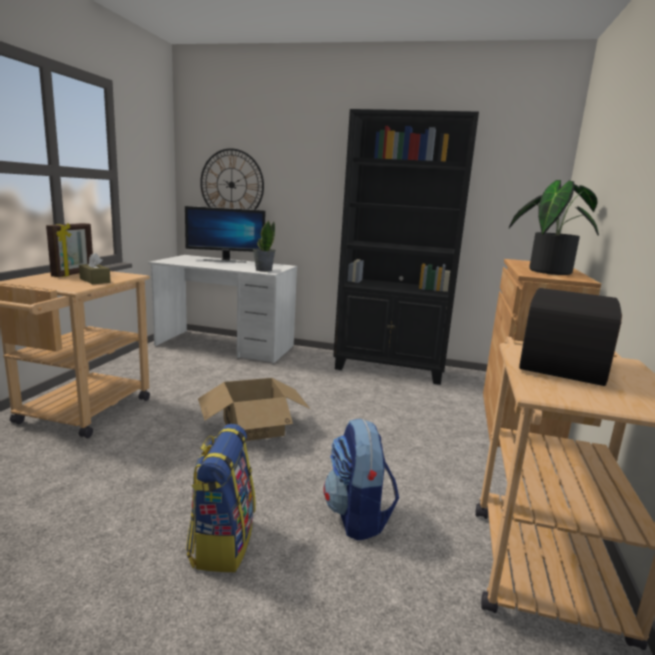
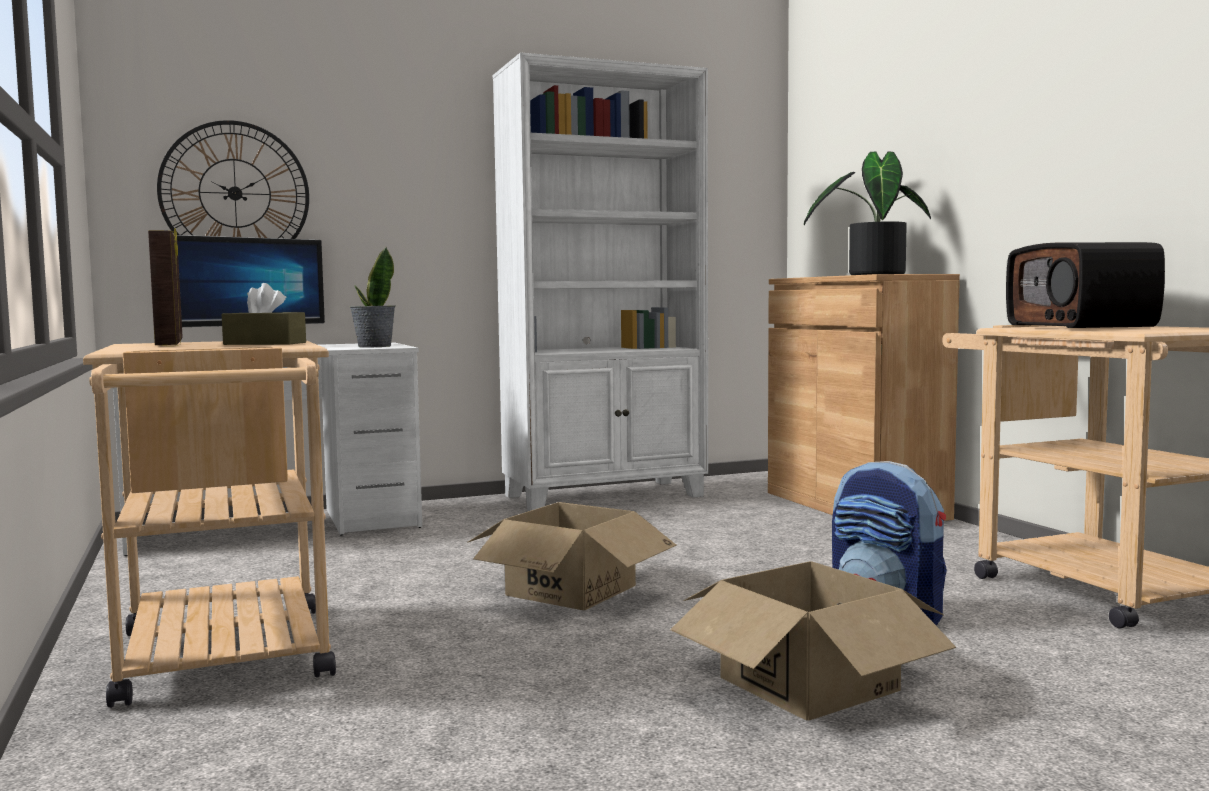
camera: 35 degrees left, 10 degrees down
(222, 542) = (807, 683): backpack -> cardboard box
(390, 368) = (606, 496): black bookcase -> white bookcase

